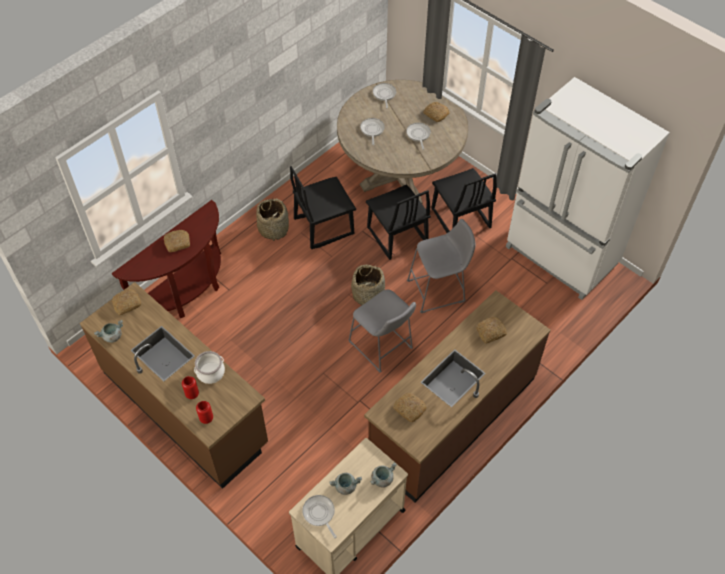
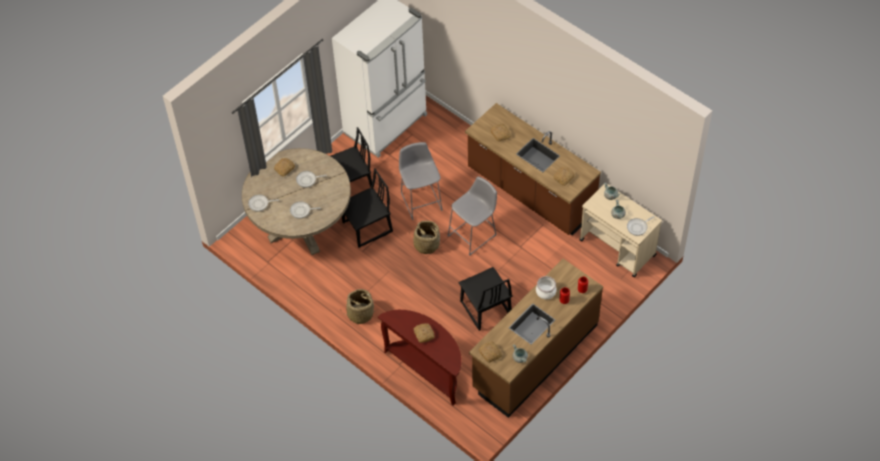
camera: 90 degrees left, 0 degrees up
(323, 226) = (357, 278): black chair -> black chair (485, 309)

